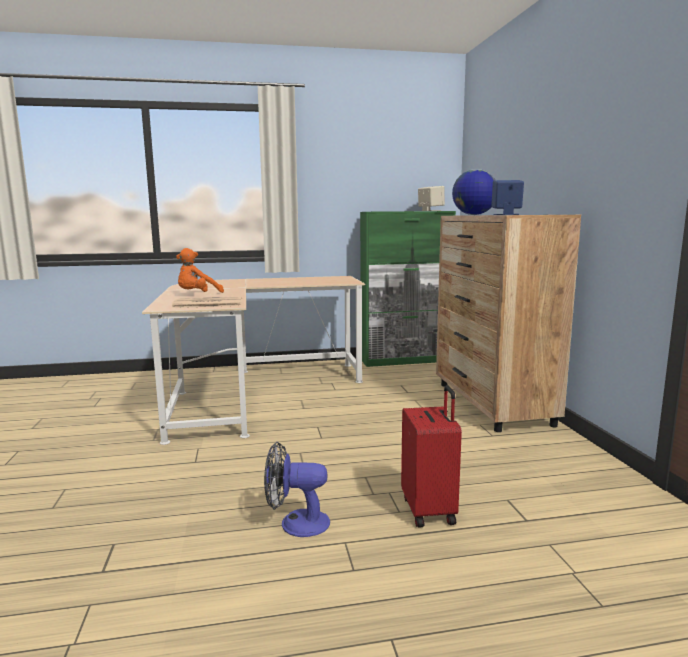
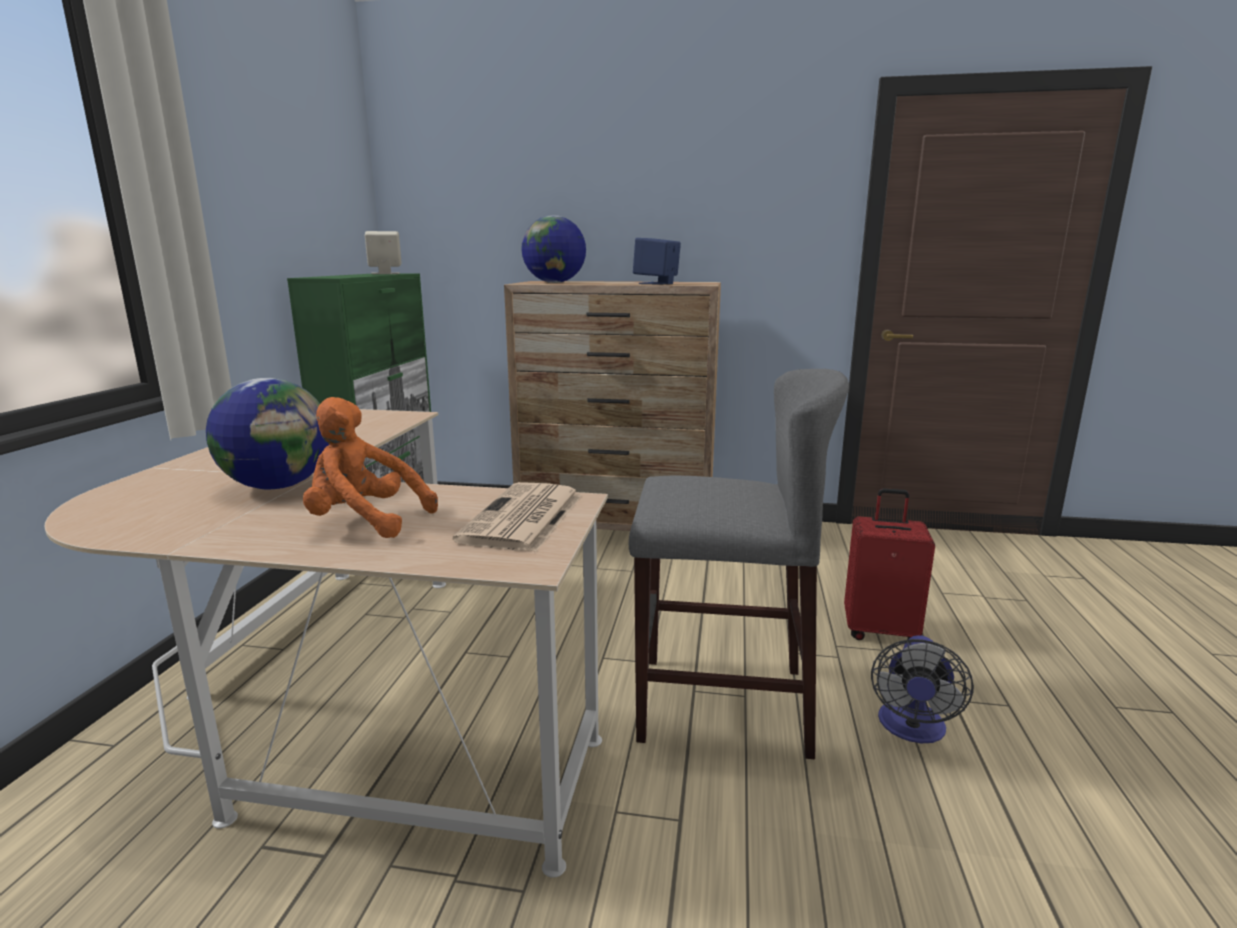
camera: 70 degrees left, 5 degrees up
(197, 295) = (365, 522): orange plush toy -> orange plush toy turned 135 degrees clockwise
(232, 286) = (279, 486): none -> globe
(291, 461) = (721, 703): none -> grey stool

